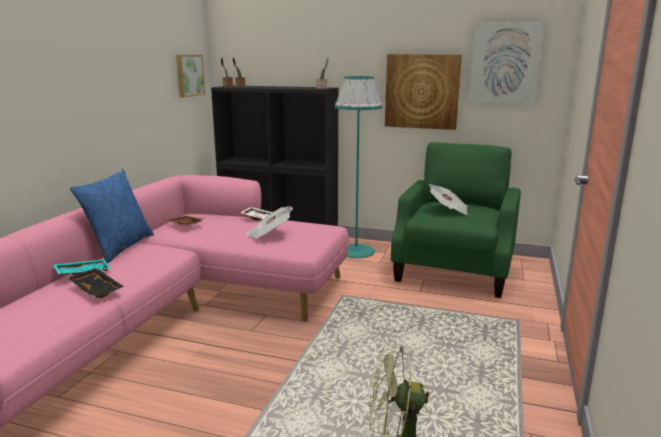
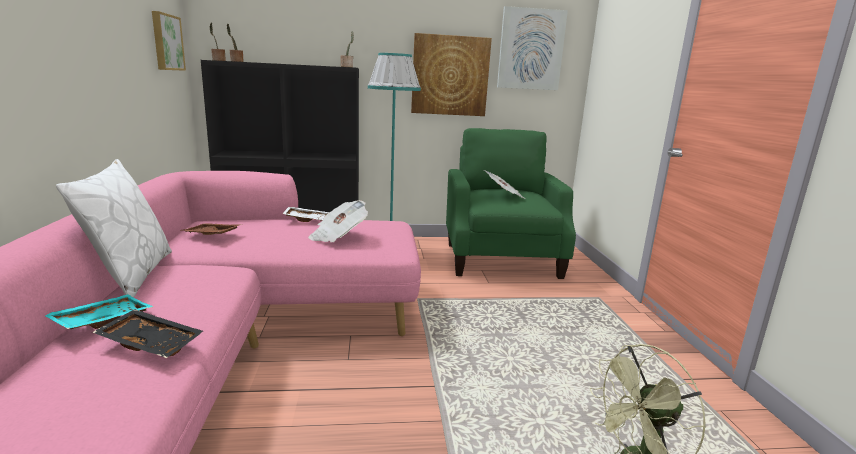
camera: 25 degrees left, 0 degrees up
(119, 247) = (131, 274): blue pillow -> white pillow

